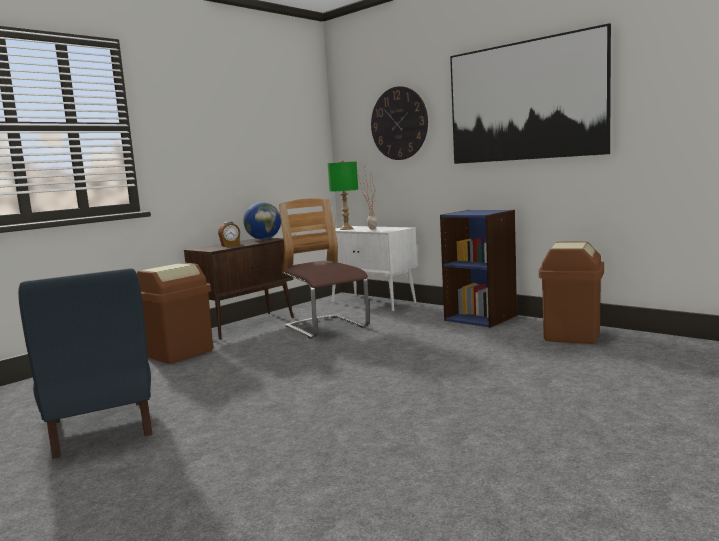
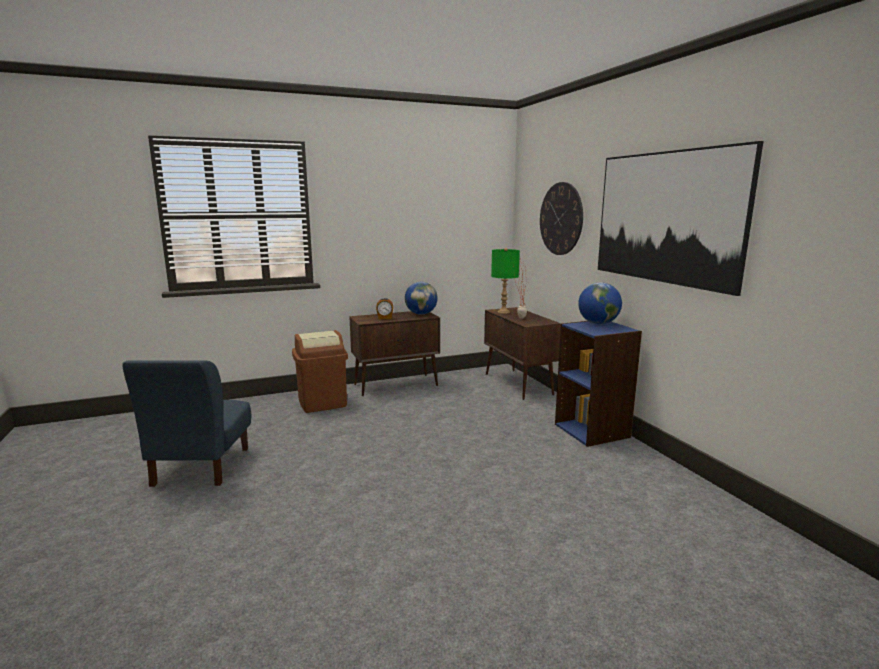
camera: 25 degrees right, 5 degrees up
(326, 328) = (449, 405): chair -> none
(373, 303) = (518, 384): white cabinet -> brown cabinet
(471, 211) = (598, 323): none -> globe
(571, 335) = (656, 482): brown trash can -> none

